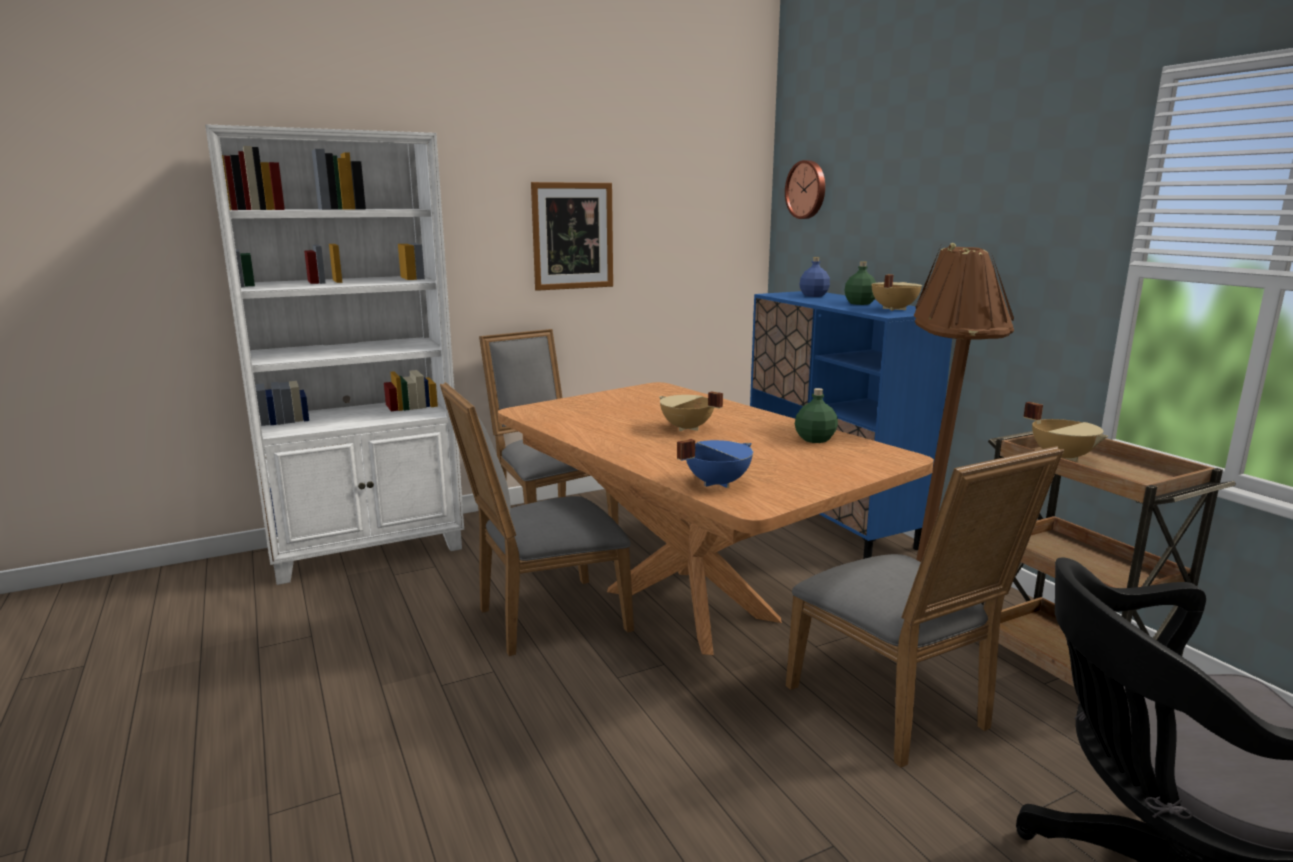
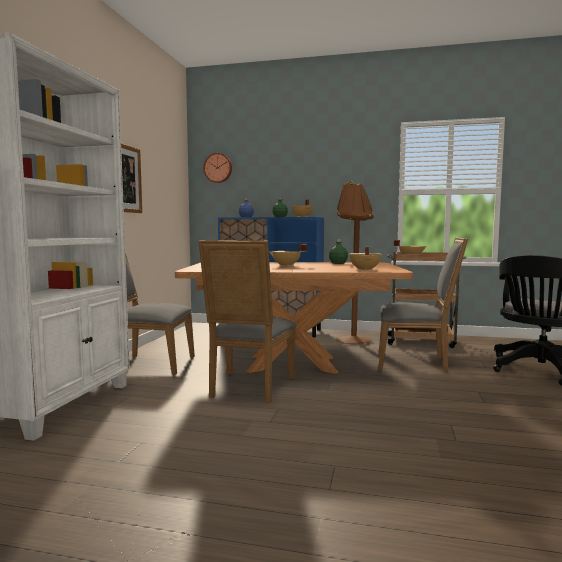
camera: 50 degrees left, 10 degrees down
(716, 483) = (364, 270): blue cooking pot -> beige cooking pot

